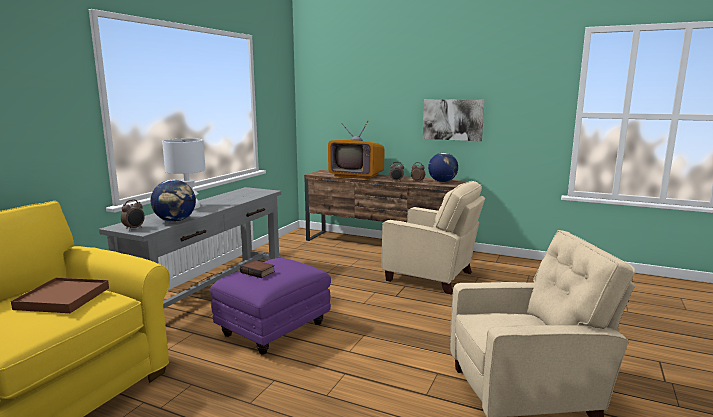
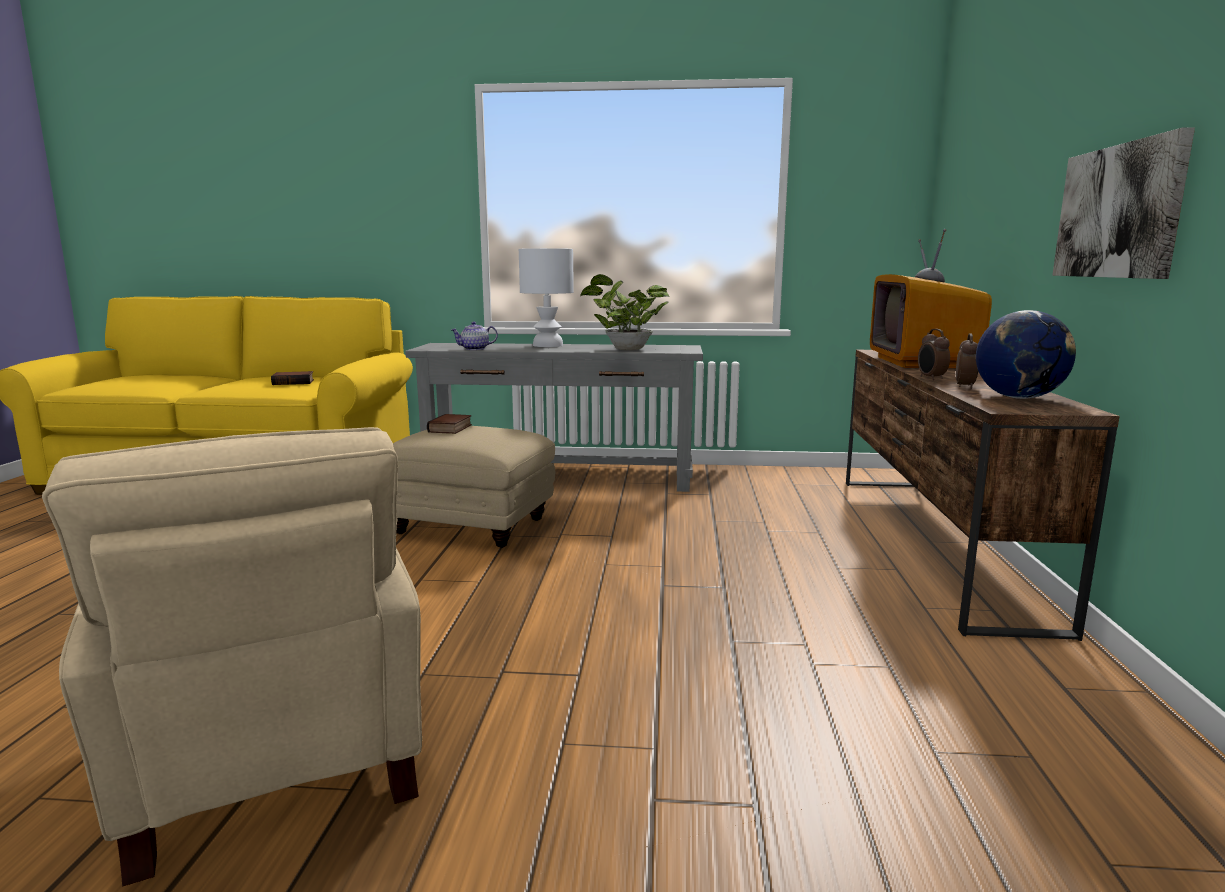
camera: 70 degrees right, 0 degrees up
(63, 298) = (294, 382): brown tray -> book
(134, 228) = (433, 346): alarm clock -> none
(175, 221) = (474, 349): globe -> teapot
(241, 197) = (625, 349): none -> potted plant
(275, 329) = (472, 526): purple ottoman -> beige ottoman
(431, 277) = (808, 607): beige armchair -> none

